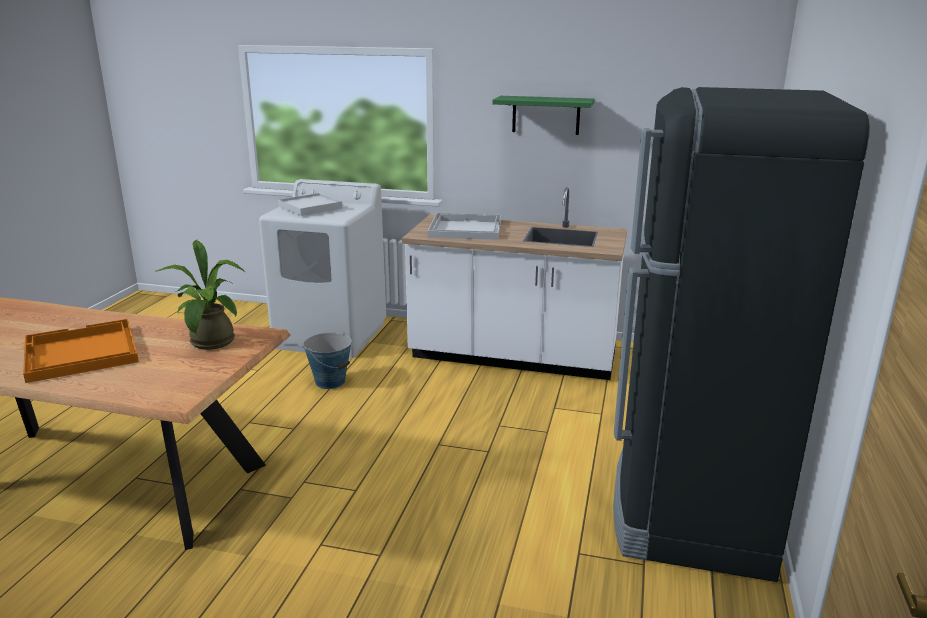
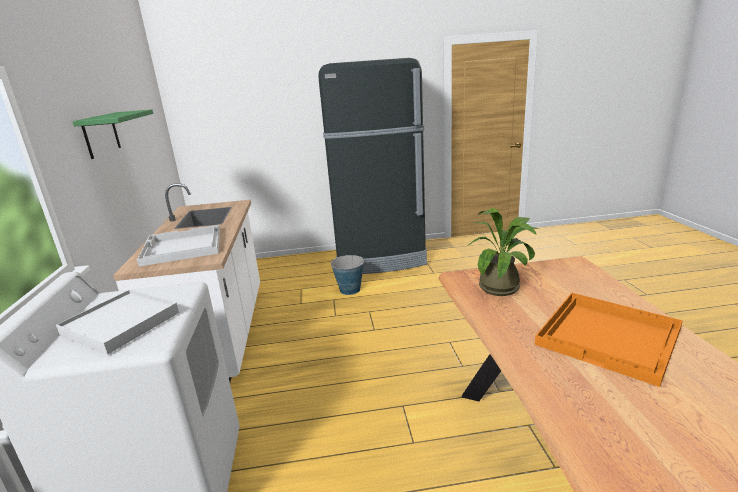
camera: 110 degrees left, 0 degrees up
(330, 382) = (303, 424): bucket -> bucket (350, 290)

